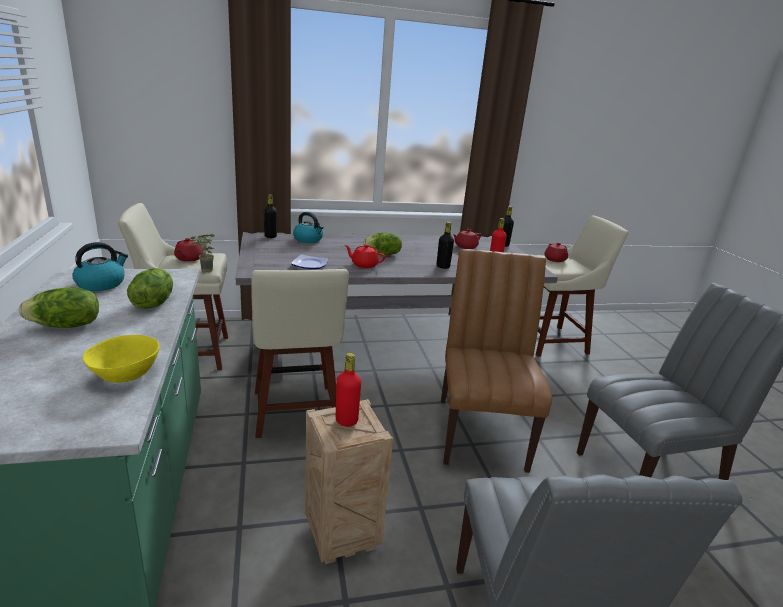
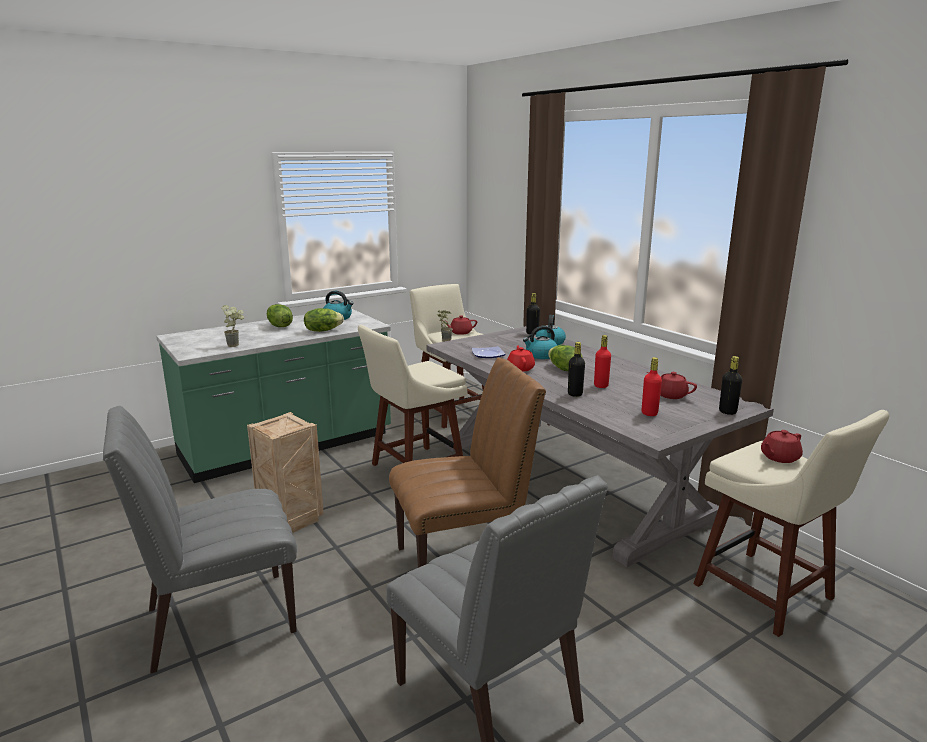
camera: 70 degrees right, 5 degrees down
(126, 374) = (236, 345): yellow bowl -> potted plant
(338, 250) = (540, 355): none -> kettle
(346, 420) = (284, 423): red bottle -> red bottle (601, 385)

